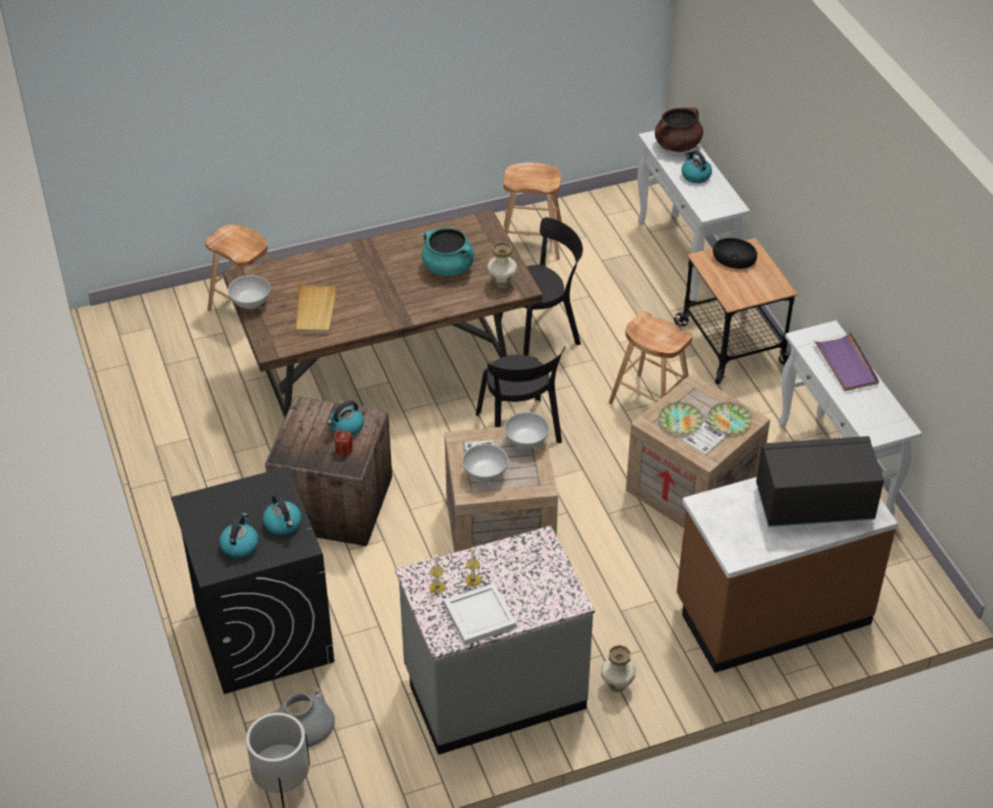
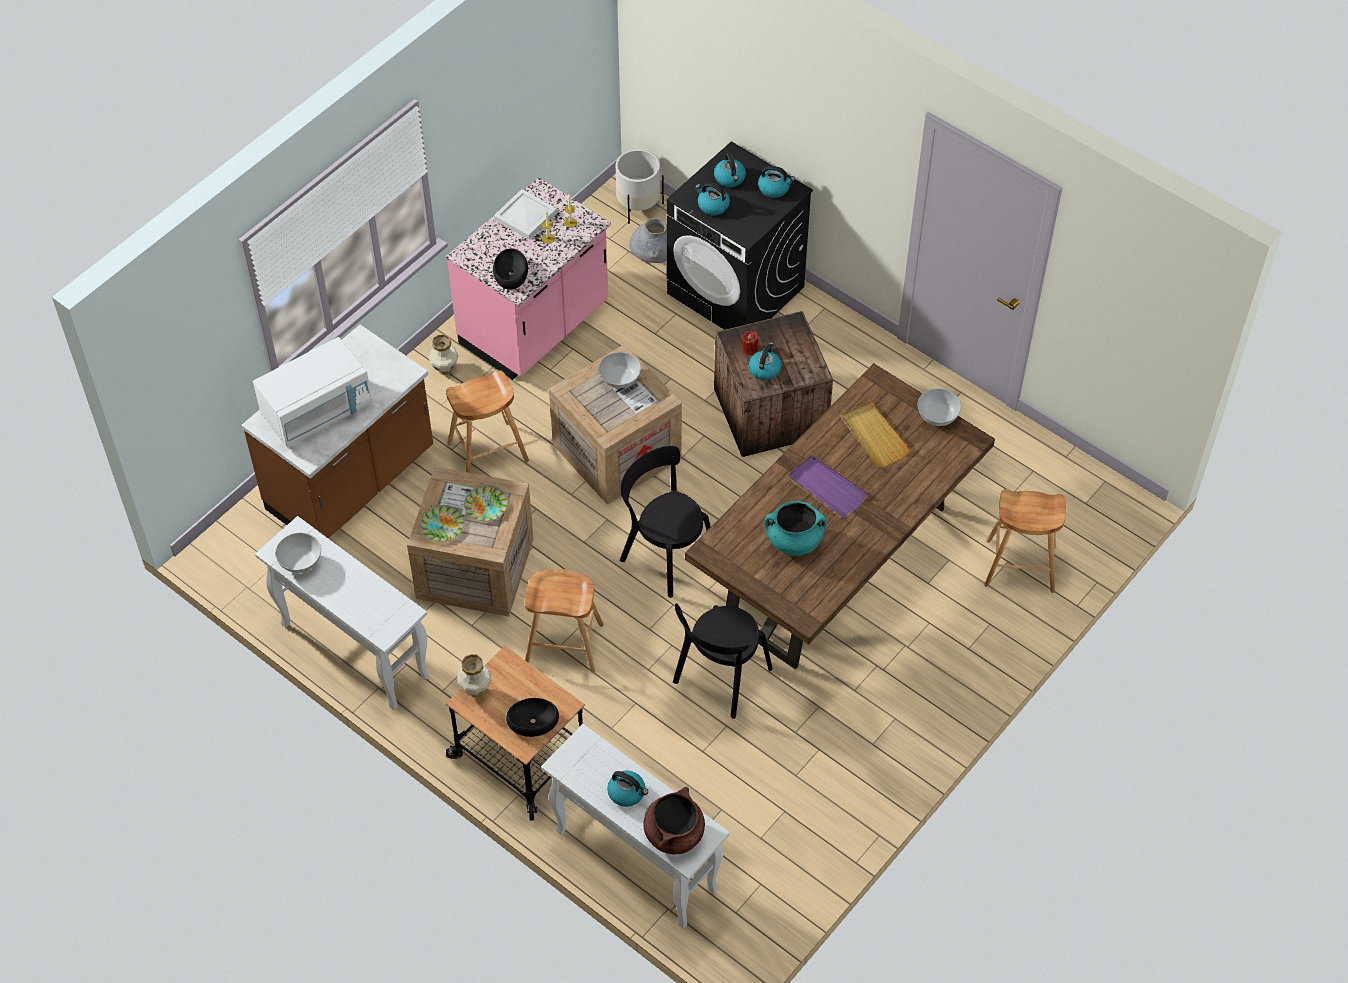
camera: 150 degrees right, 10 degrees up
(206, 514) = (774, 188): none -> kettle
(494, 689) = (535, 327): grey counter -> pink counter
(502, 284) = (730, 546): vase -> vase (475, 690)
(526, 442) = (606, 424): white bowl -> white bowl (300, 562)
(531, 242) = (813, 797): brown stool -> brown stool (488, 452)
(538, 559) = (510, 273): none -> black bowl
(813, 504) = (317, 411): black microwave -> white microwave
(846, 364) = (352, 600): purple tray -> purple tray (826, 488)

